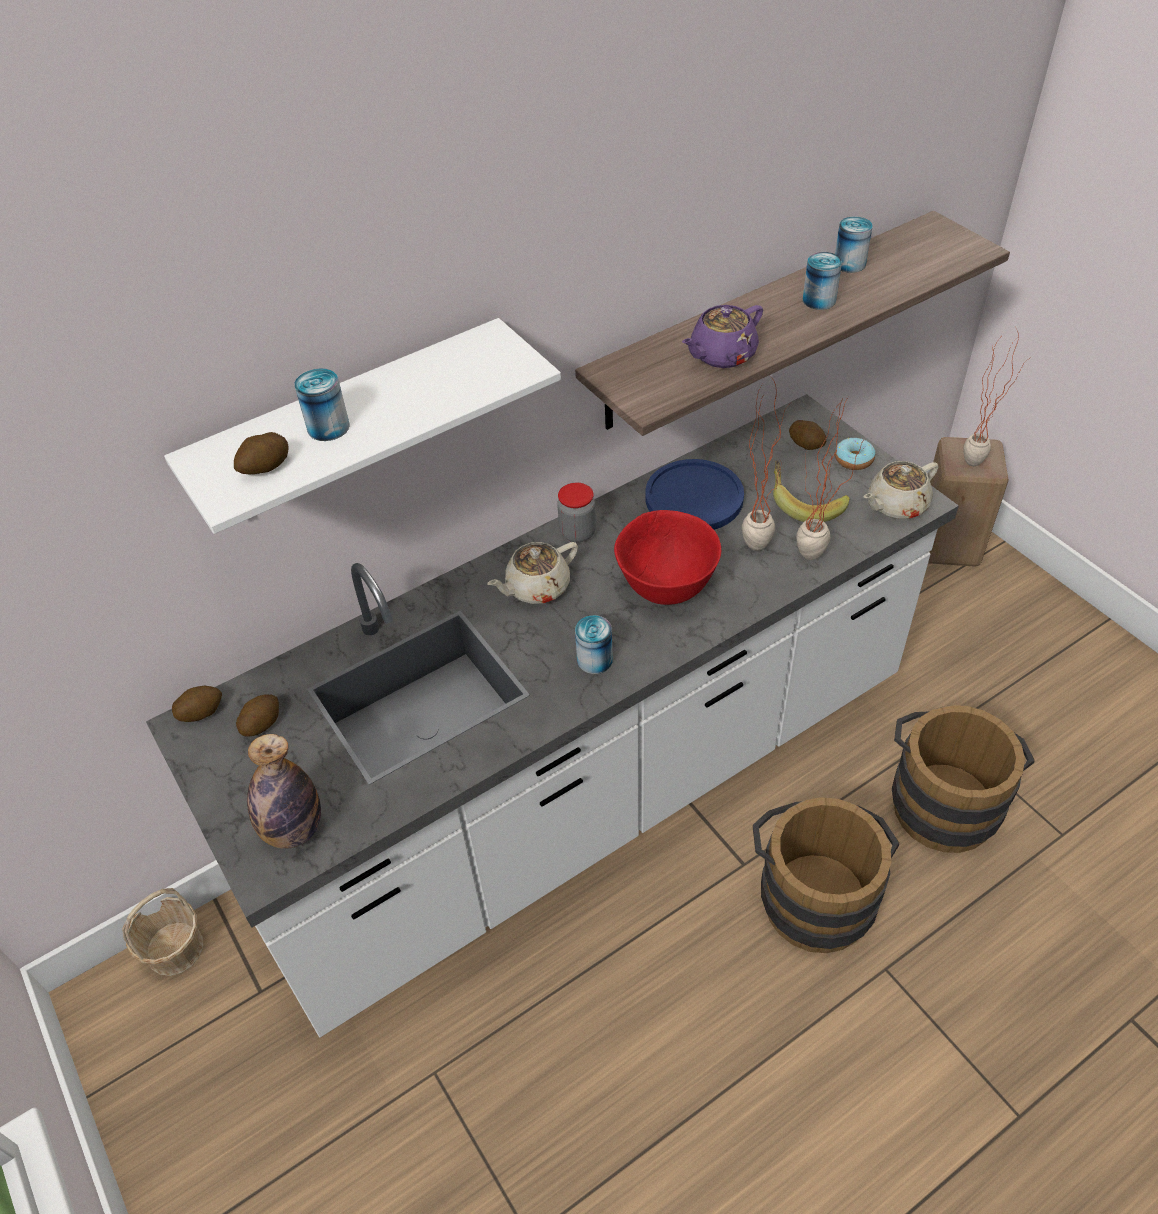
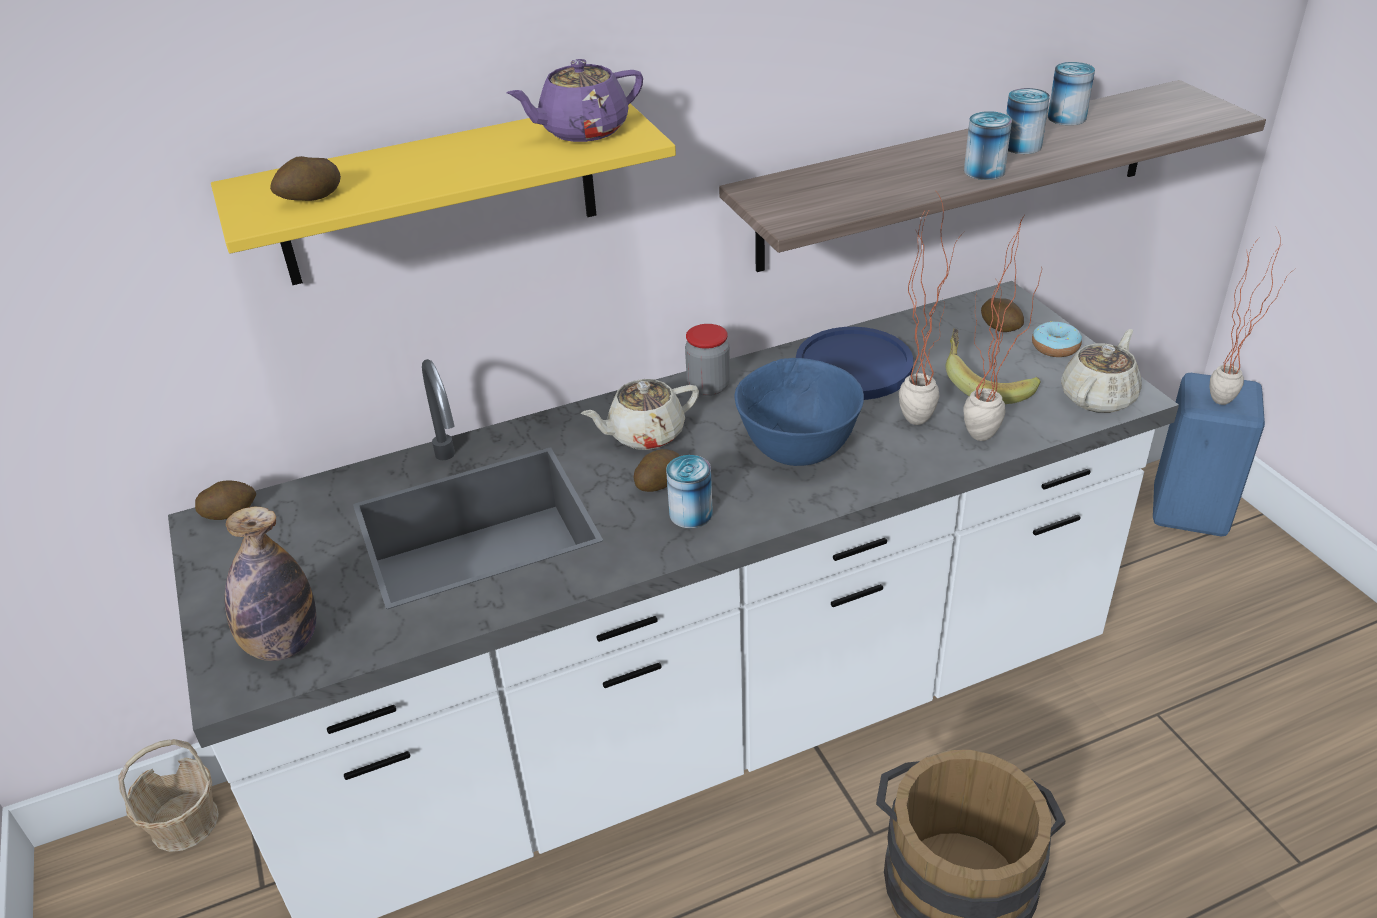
camera: 10 degrees right, 10 degrees down
(261, 723) = (290, 531): potato -> potato (658, 482)
(328, 427) = (396, 171): can -> can (984, 171)
(351, 424) = (439, 194): white shelf -> yellow shelf
(666, 585) = (797, 447): red bowl -> blue bowl
(721, 355) = (892, 185): purple teapot -> purple teapot (582, 131)
(896, 505) = (1099, 396): beige teapot -> beige teapot turned 150 degrees clockwise
(943, 799) = (1143, 796): brown bucket -> none
(949, 545) = (1191, 510): beige stool -> blue stool

